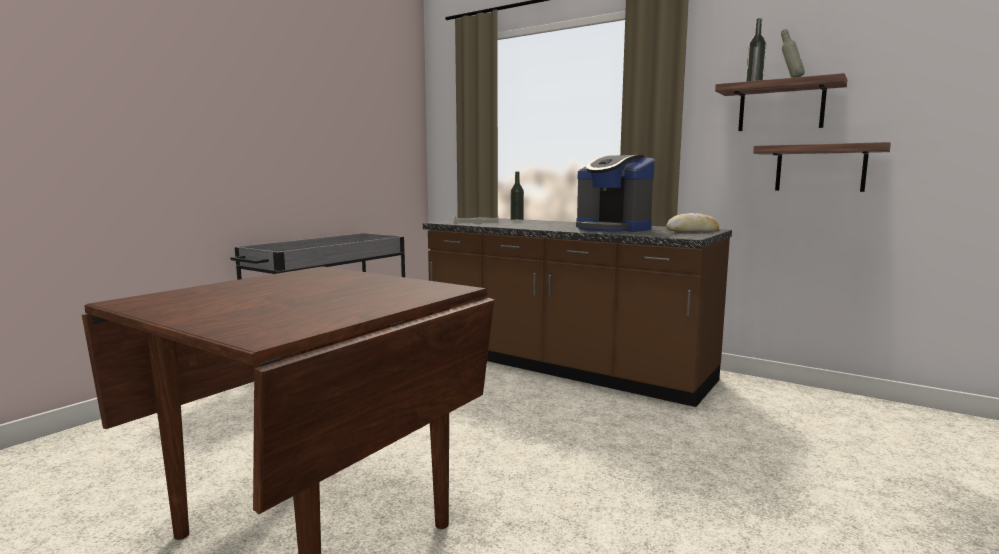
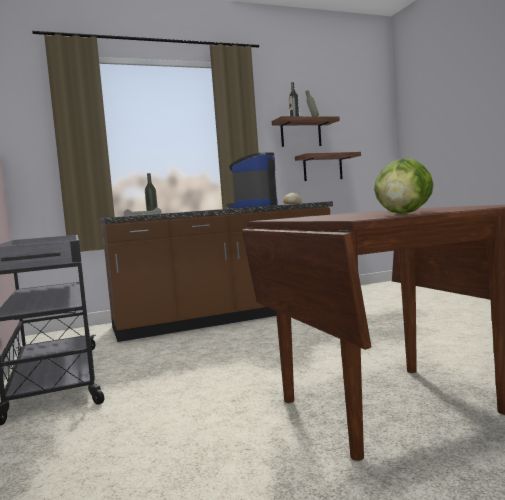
camera: 55 degrees left, 5 degrees down
(174, 308) = (404, 214): none -> lettuce
(612, 228) = (253, 206): coffee machine -> coffee machine turned 120 degrees clockwise

